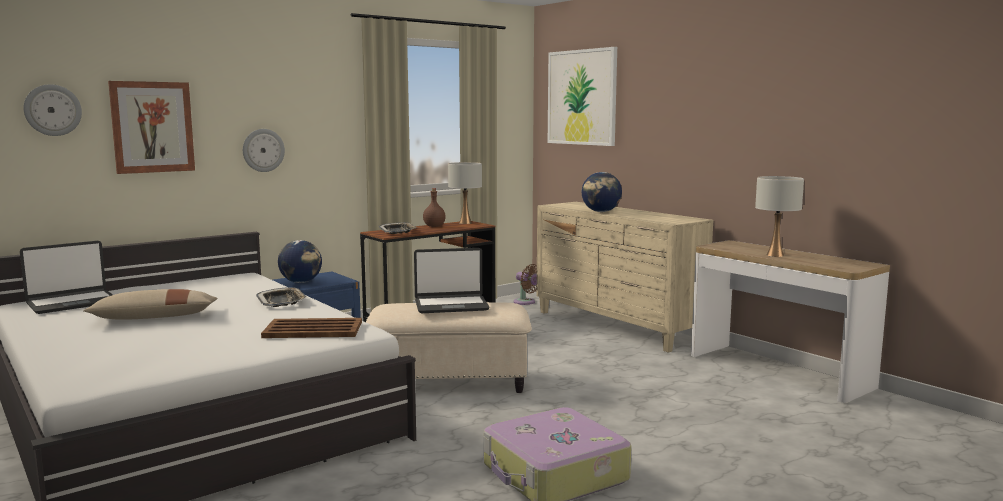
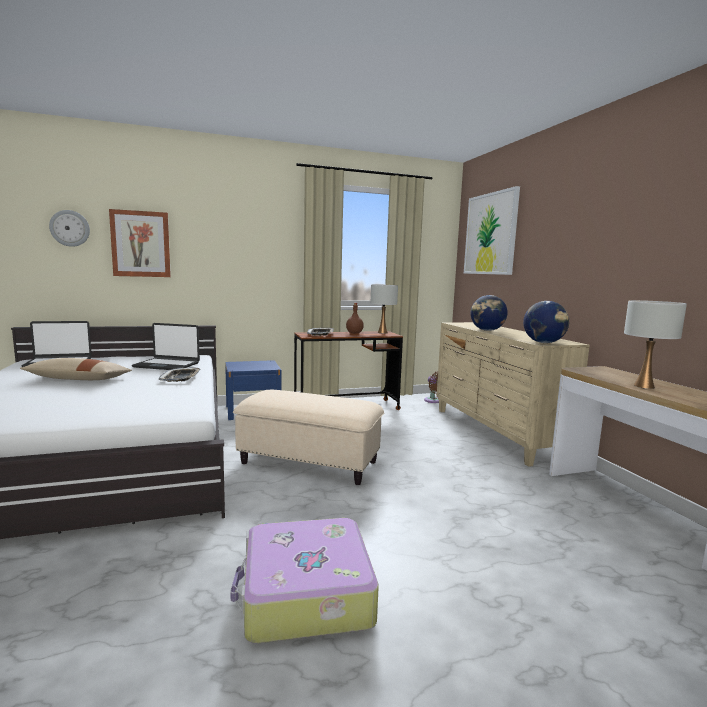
camera: 20 degrees right, 0 degrees up
(263, 150) = (224, 266): wall clock -> none
(301, 282) = (241, 365): globe -> globe (544, 342)
(314, 330) = (156, 405): brown tray -> none
(451, 305) = (312, 397): laptop -> laptop (167, 365)

